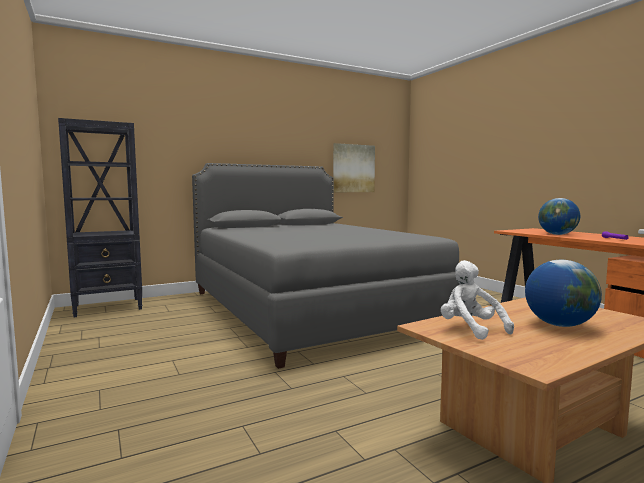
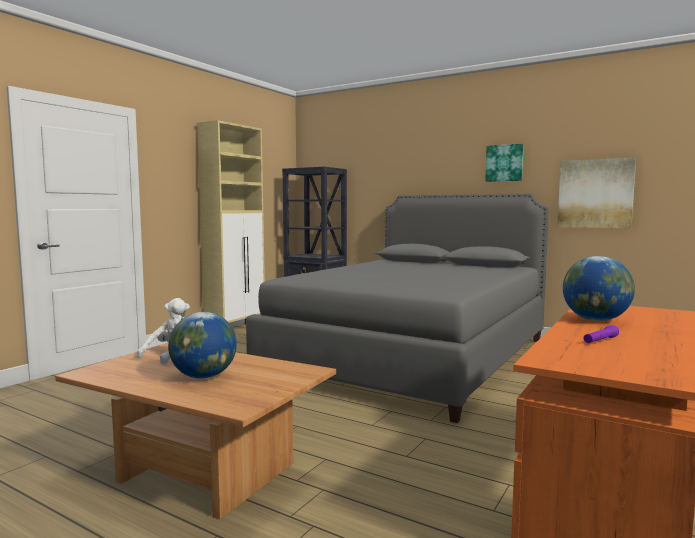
camera: 60 degrees right, 0 degrees up
(68, 347) = (236, 330): none -> beige cabinet
(295, 140) = (504, 163): none -> picture

